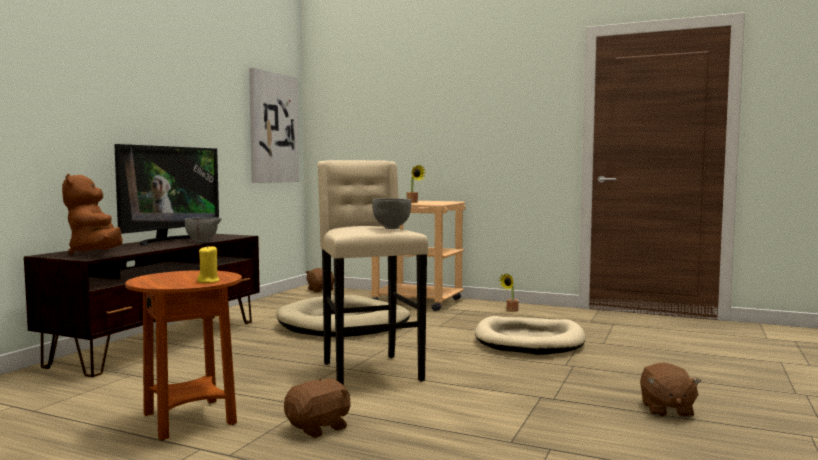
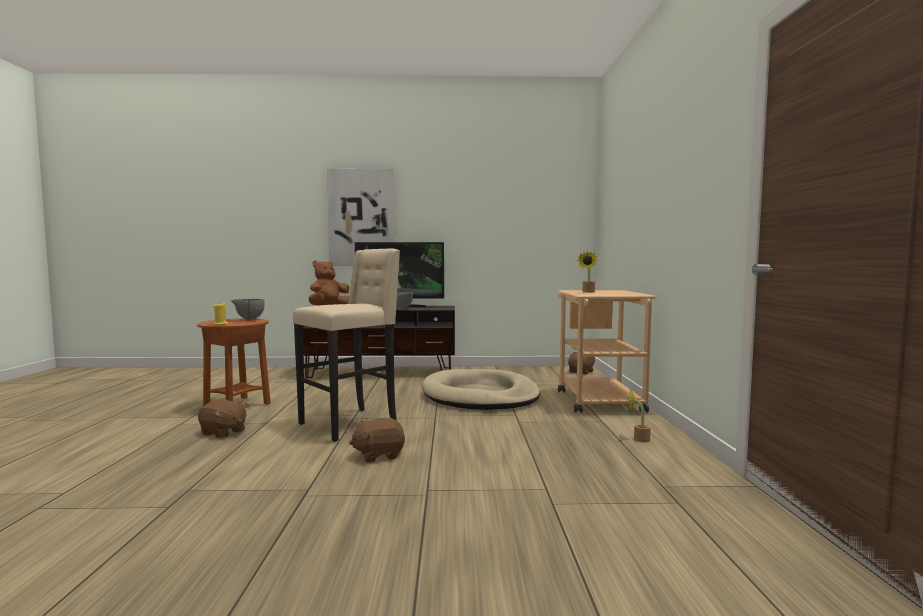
camera: 65 degrees right, 0 degrees up
(273, 128) = (548, 221): picture -> picture (361, 218)
(391, 228) = (340, 306): grey bowl -> grey bowl (248, 320)
(529, 341) = (509, 463): beige dog bed -> none
(666, 410) = (280, 561): brown plush toy -> brown plush toy (379, 455)

